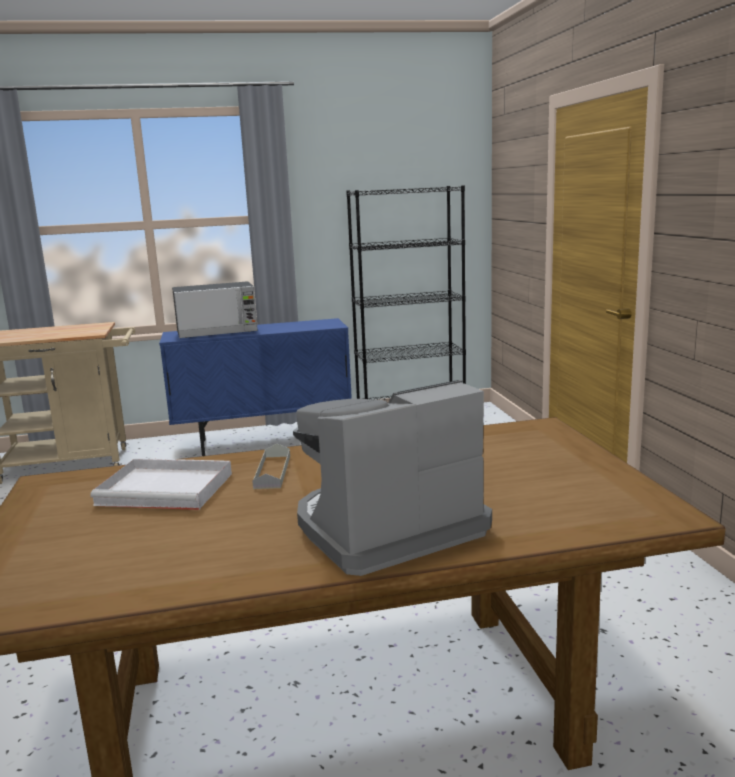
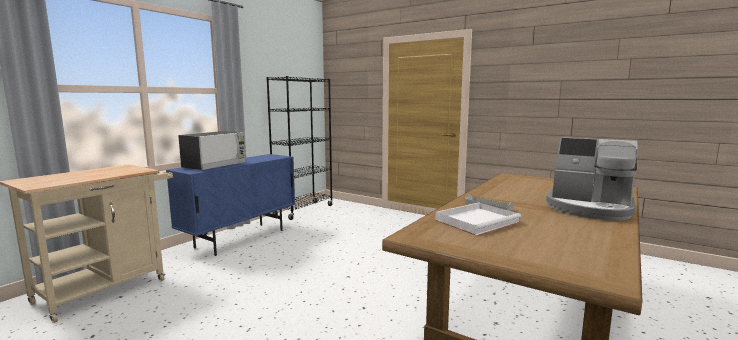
camera: 45 degrees left, 5 degrees down
(386, 529) = (589, 208): coffee machine -> coffee machine turned 75 degrees counterclockwise

